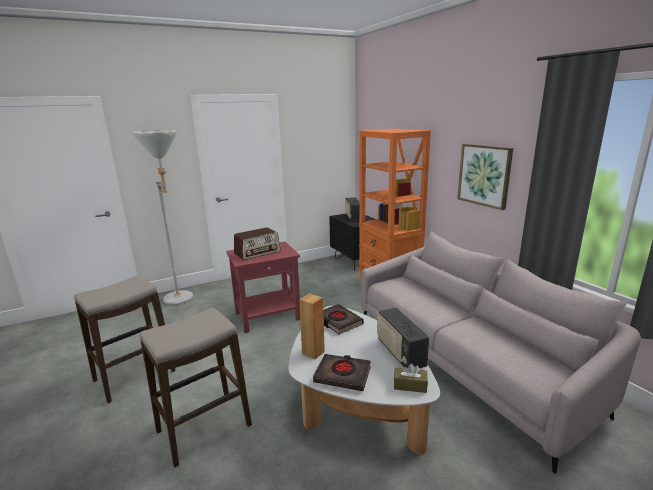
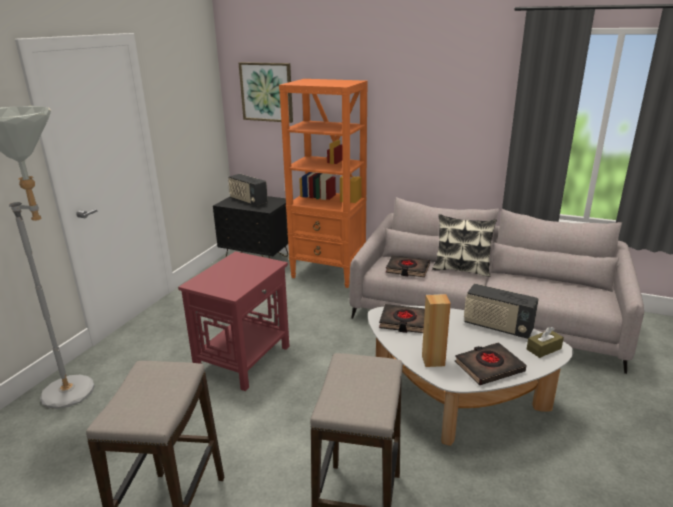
camera: 40 degrees left, 5 degrees up
(257, 253) = (230, 275): radio -> none
(403, 290) = (407, 269): none -> black book
(448, 304) = (461, 269): none -> pillow
(484, 175) = (446, 127): picture -> picture (267, 92)

